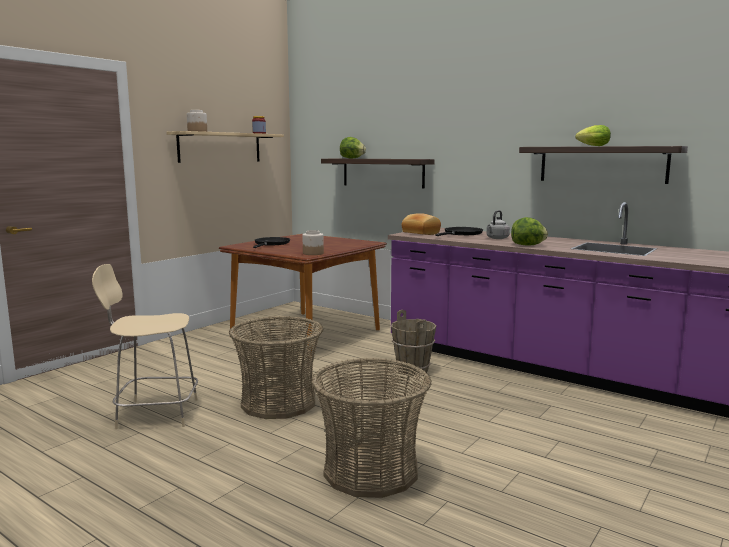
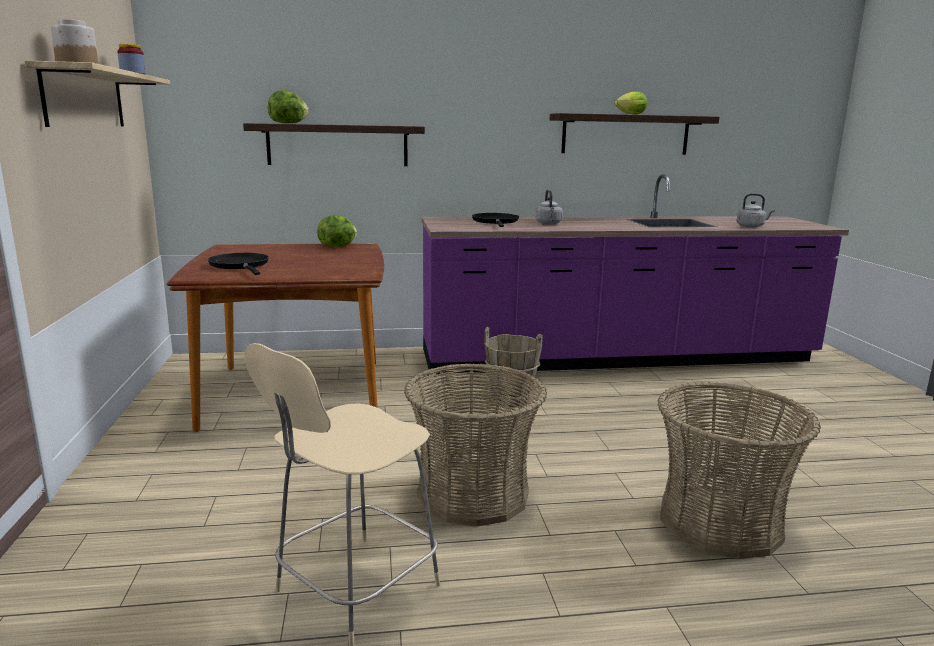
camera: 45 degrees left, 5 degrees up
(313, 253) = (359, 270): jar -> none
(420, 233) = (453, 225): bread -> none
(528, 245) = (606, 227): lettuce -> lettuce (338, 246)
(686, 259) = (751, 226): none -> grey kettle

